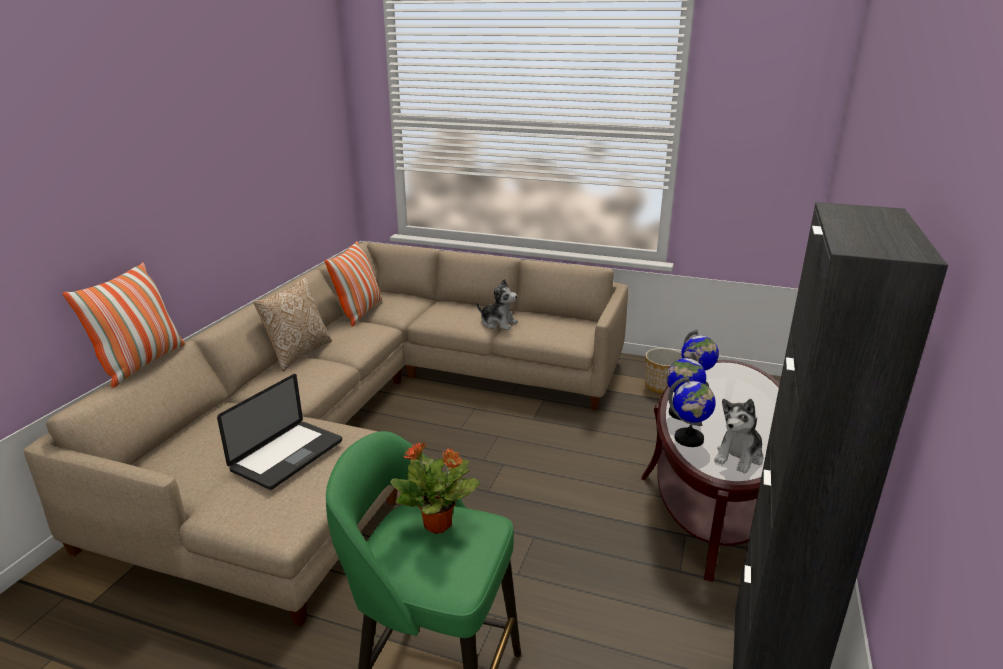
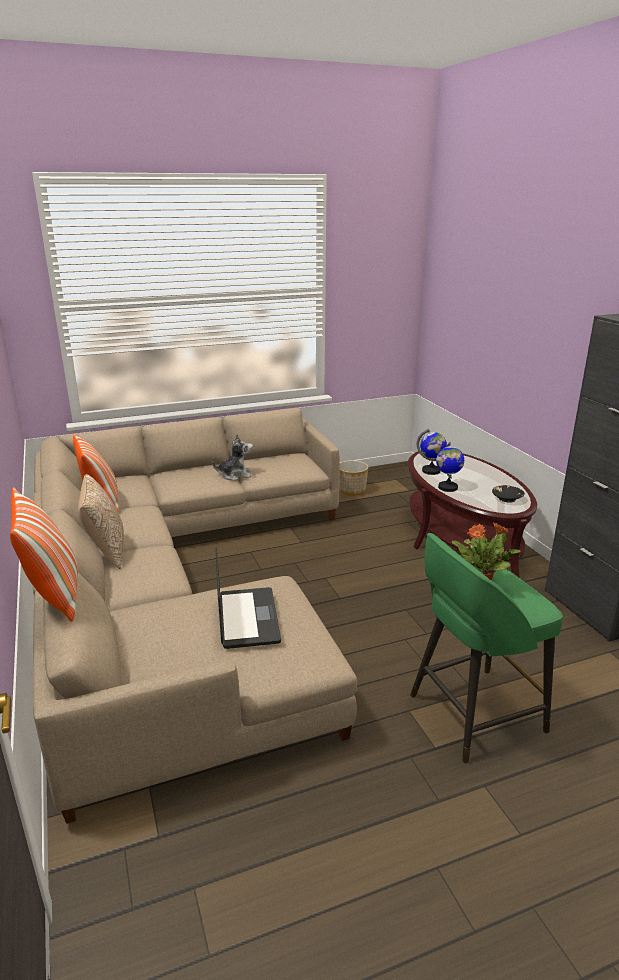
camera: 40 degrees left, 0 degrees up
(689, 439) = (473, 499): globe -> none
(739, 456) = (507, 498): plush toy -> black bowl

